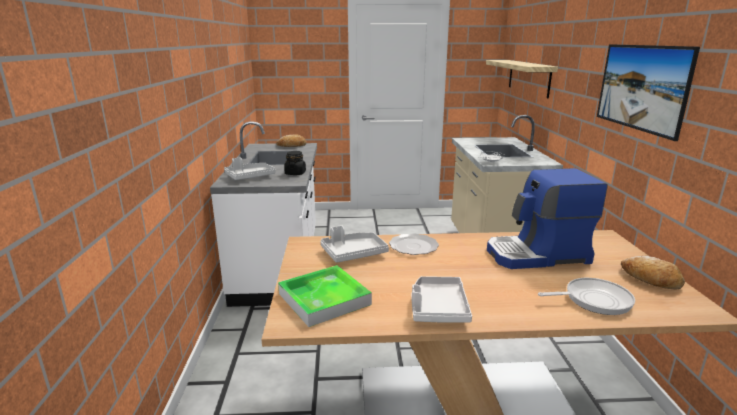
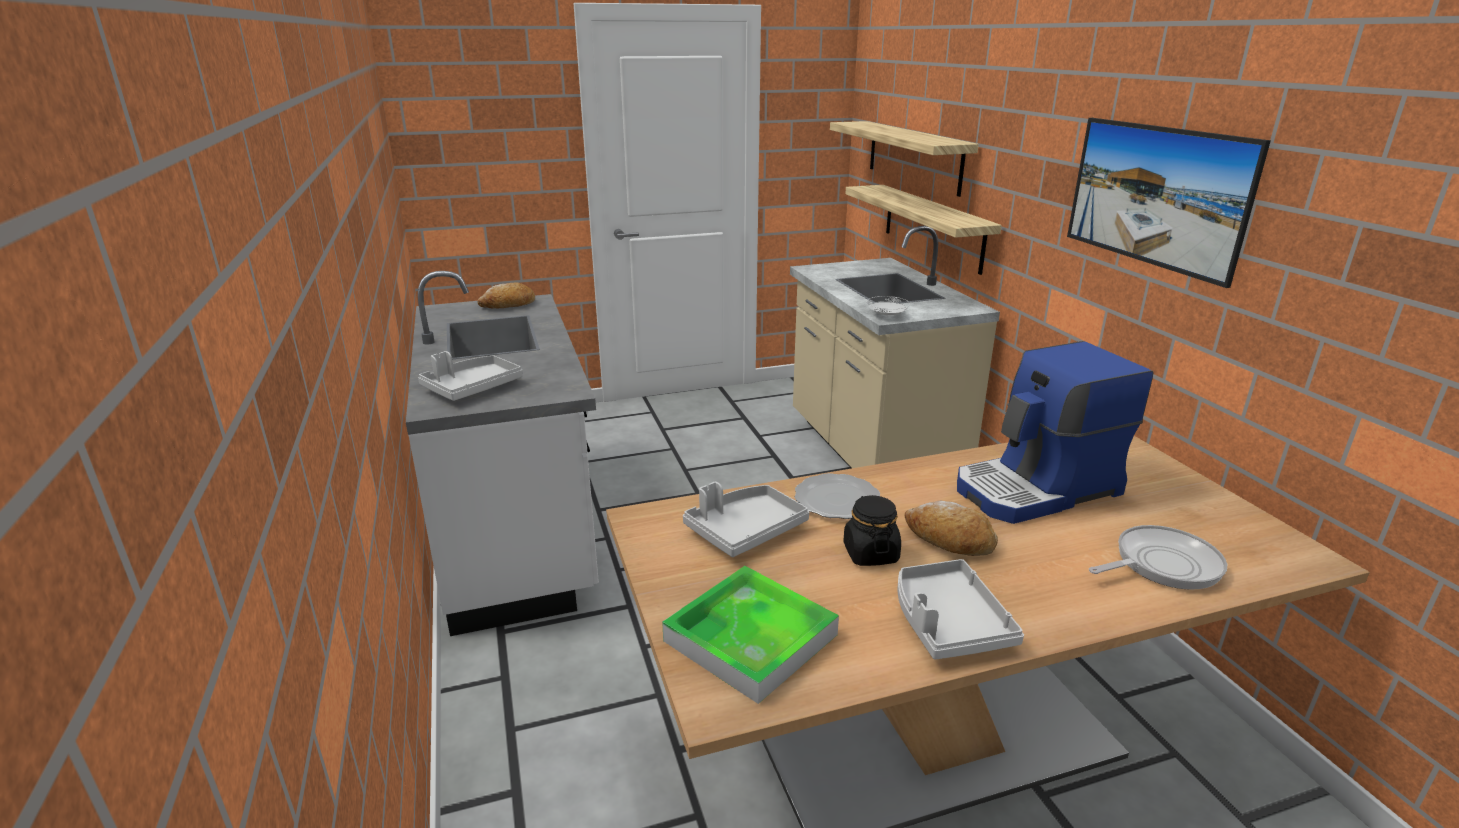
camera: 15 degrees left, 5 degrees up
(295, 173) = (556, 371): black jar -> black jar (870, 553)
(535, 117) = (932, 227): none -> shelf
(650, 280) = (1215, 513): bread -> bread (949, 540)

